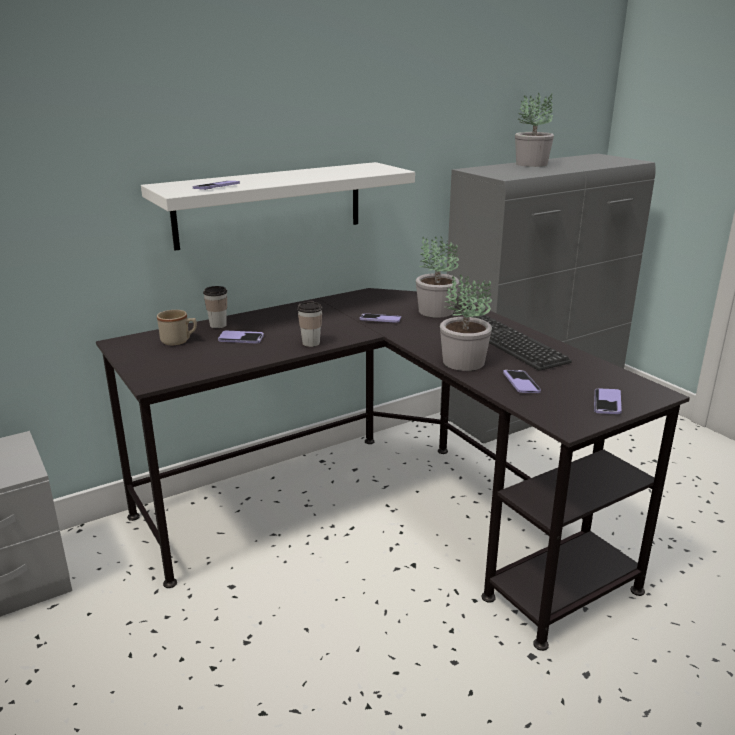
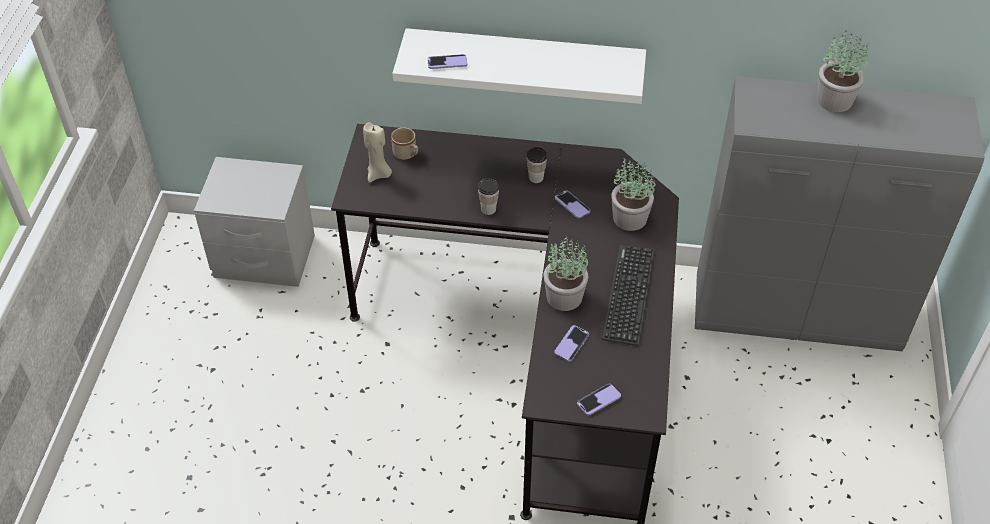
camera: 40 degrees right, 25 degrees up
(165, 359) = (379, 174): none -> beige candle
(218, 325) = (450, 146): cup -> cup (536, 178)
(241, 338) = (448, 175): phone -> none

